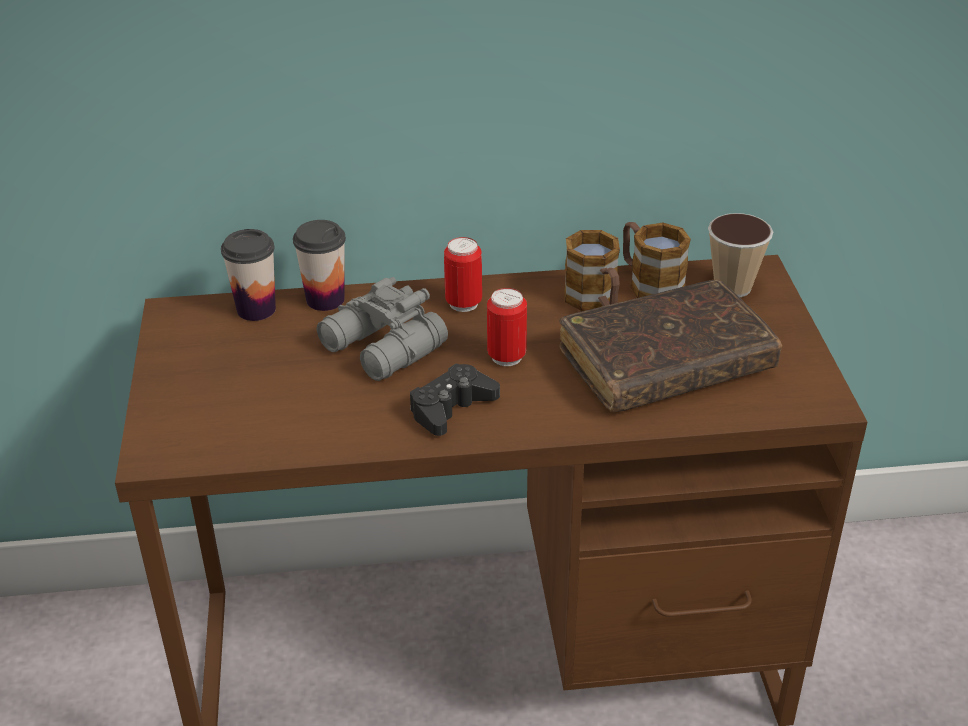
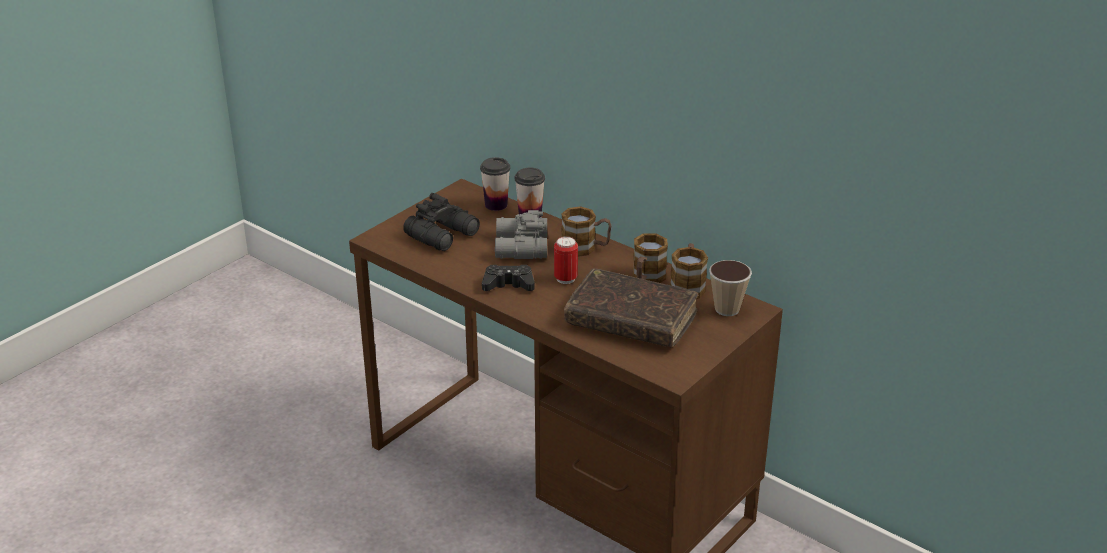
camera: 45 degrees right, 5 degrees down
(251, 390) = (444, 235): none -> black binoculars
(463, 303) = (585, 248): can -> mug

